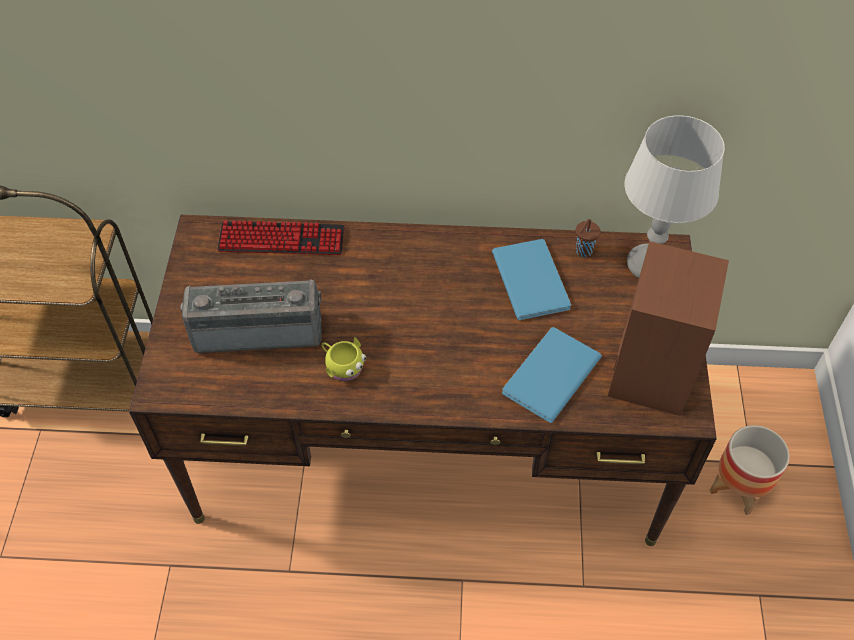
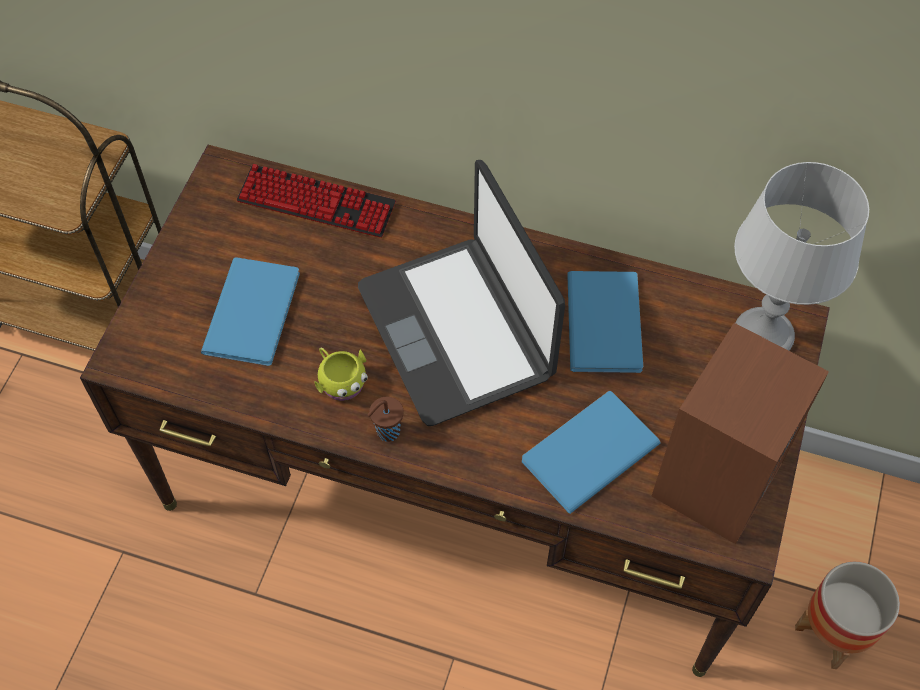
camera: 15 degrees right, 5 degrees up
(258, 329) = (256, 310): radio -> blue book
(422, 310) = (457, 331): none -> laptop
(583, 251) = (683, 299): brown cup -> brown cup (387, 432)

